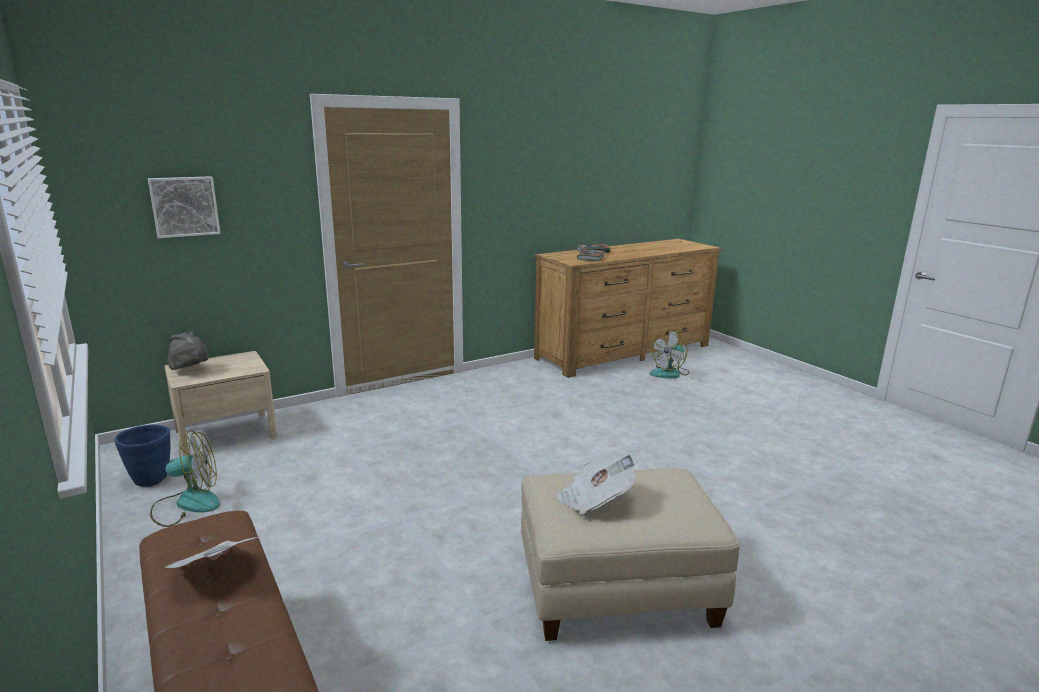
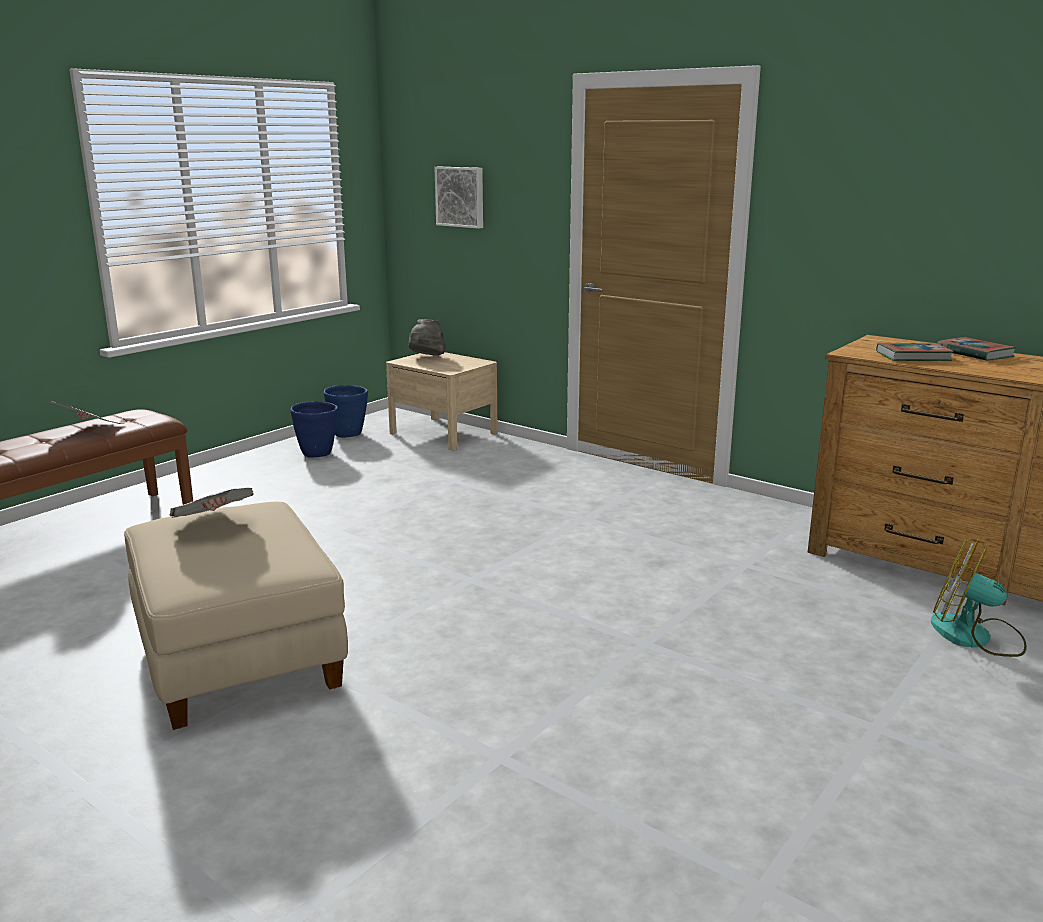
camera: 70 degrees right, 0 degrees up
(187, 504) = (317, 454): fan -> blue planter

